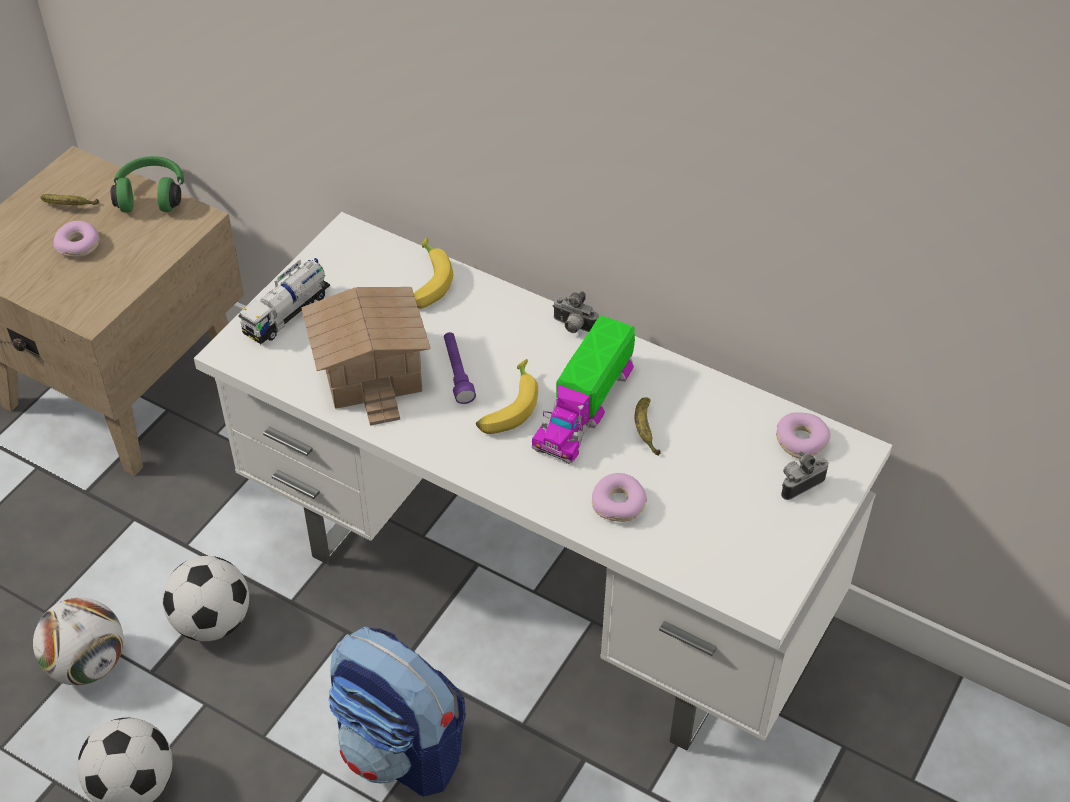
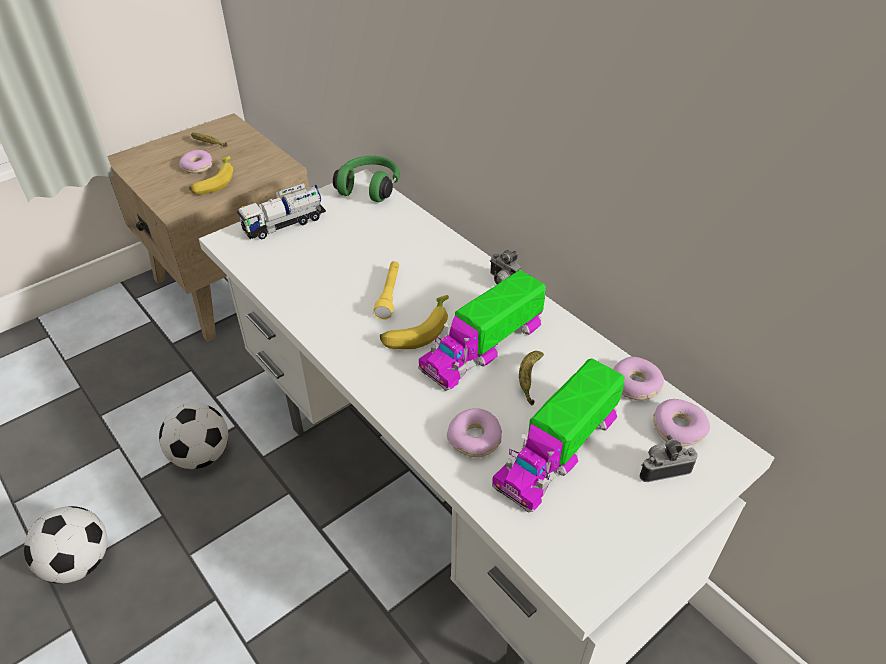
camera: 20 degrees right, 5 degrees down
(88, 664) = (104, 460): football -> none
(151, 195) = (263, 148): green headphones -> green headphones (370, 187)
(372, 367) = (324, 275): toy house -> none
(401, 749) = (283, 601): backpack -> none
(426, 282) = (401, 225): banana -> banana (213, 182)
(457, 373) = (389, 295): purple flashlight -> yellow flashlight
(699, 493) = (557, 450): none -> toy truck
(748, 408) = (635, 385): none -> donut

